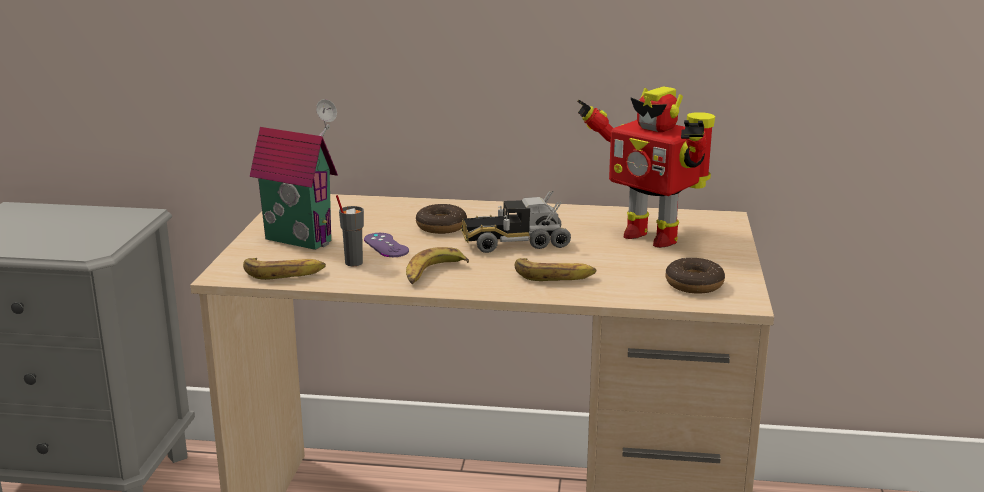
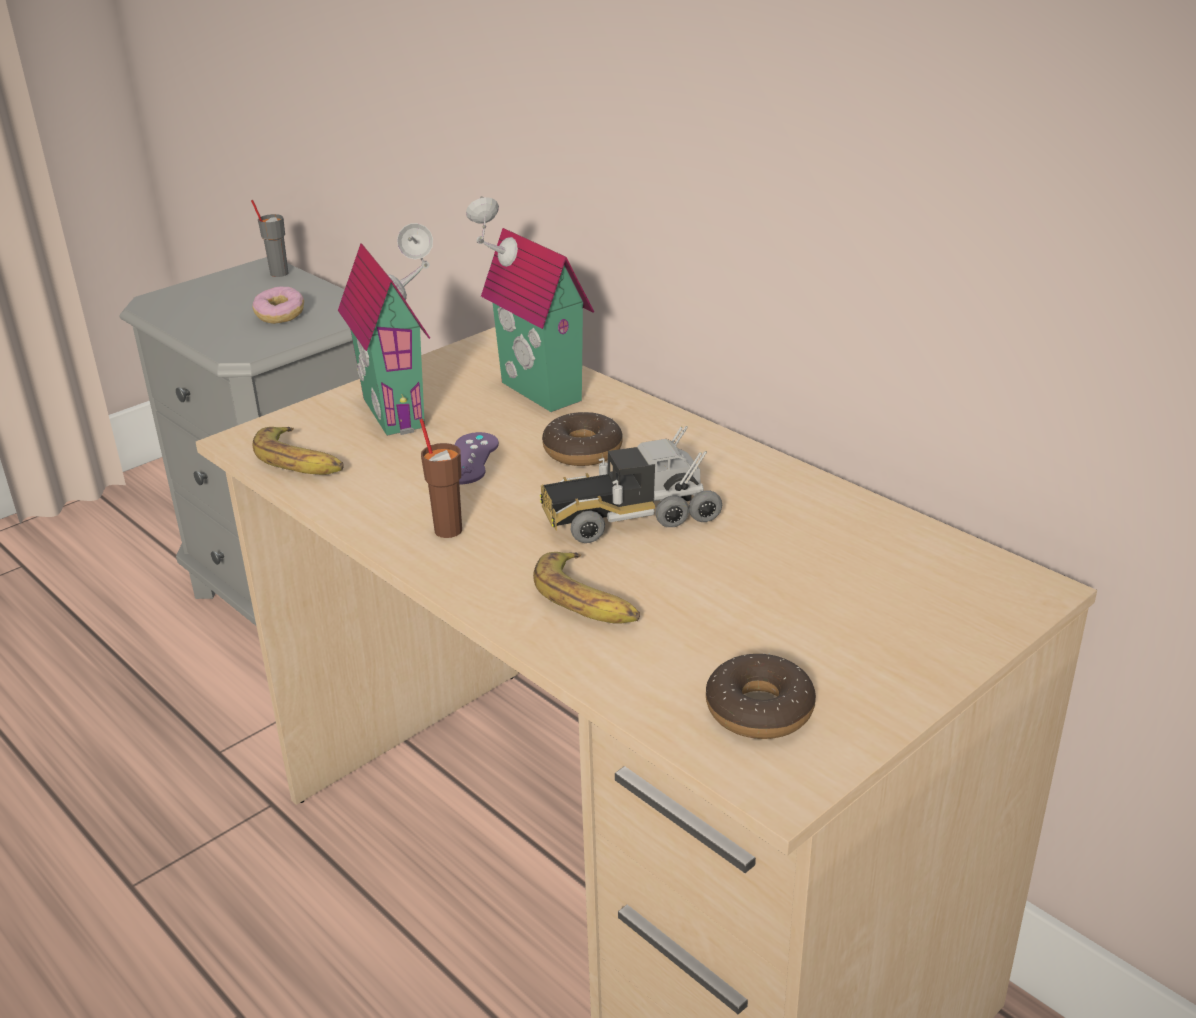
camera: 40 degrees right, 10 degrees up
(83, 228) = (280, 316): none -> donut
(353, 263) = (391, 474): grey cup -> grey cup (278, 273)
(366, 212) = (535, 393): none -> toy house
(432, 273) = (448, 529): banana -> brown cup
(515, 243) = (629, 516): toy truck -> toy truck turned 45 degrees counterclockwise
(651, 236) = (846, 580): toy robot -> none

